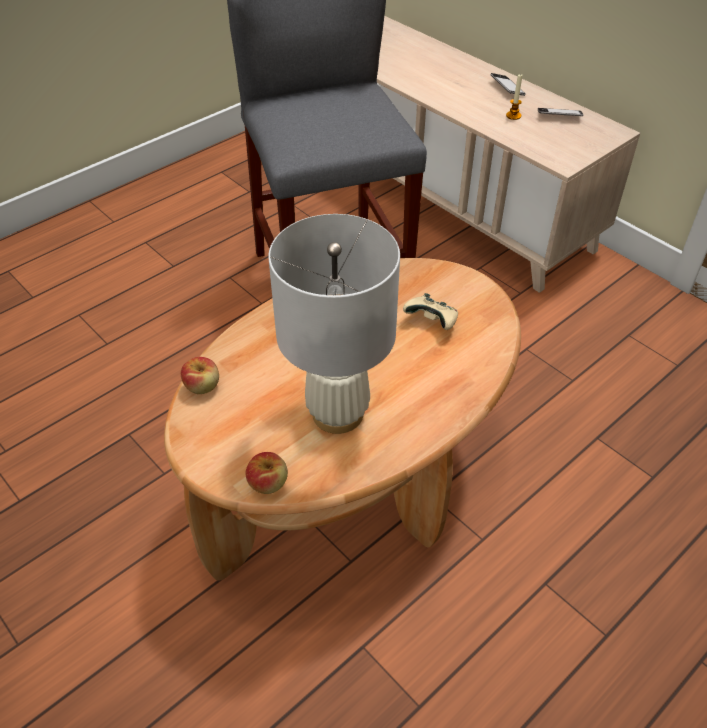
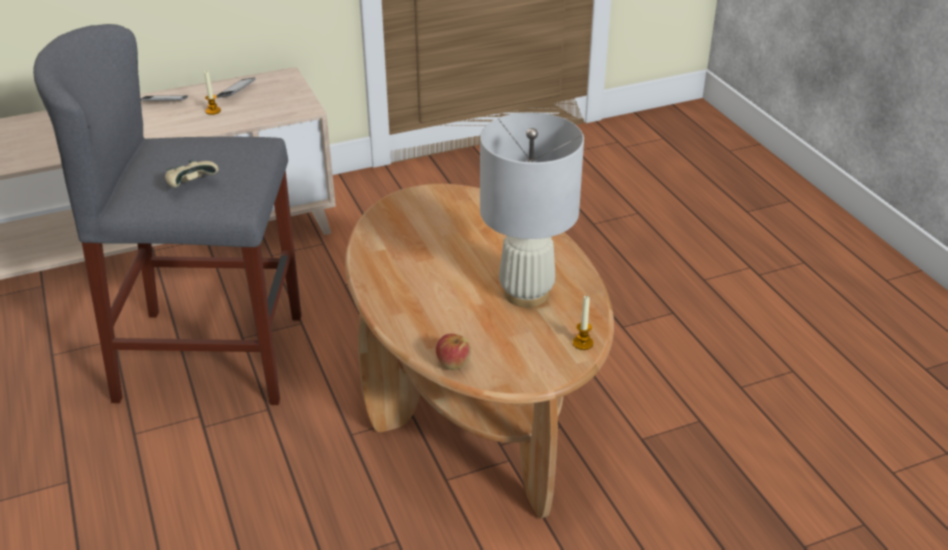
camera: 70 degrees left, 10 degrees down
(268, 483) = (582, 343): apple -> candle
(432, 322) = (451, 224): beige game controller -> beige game controller (191, 185)

